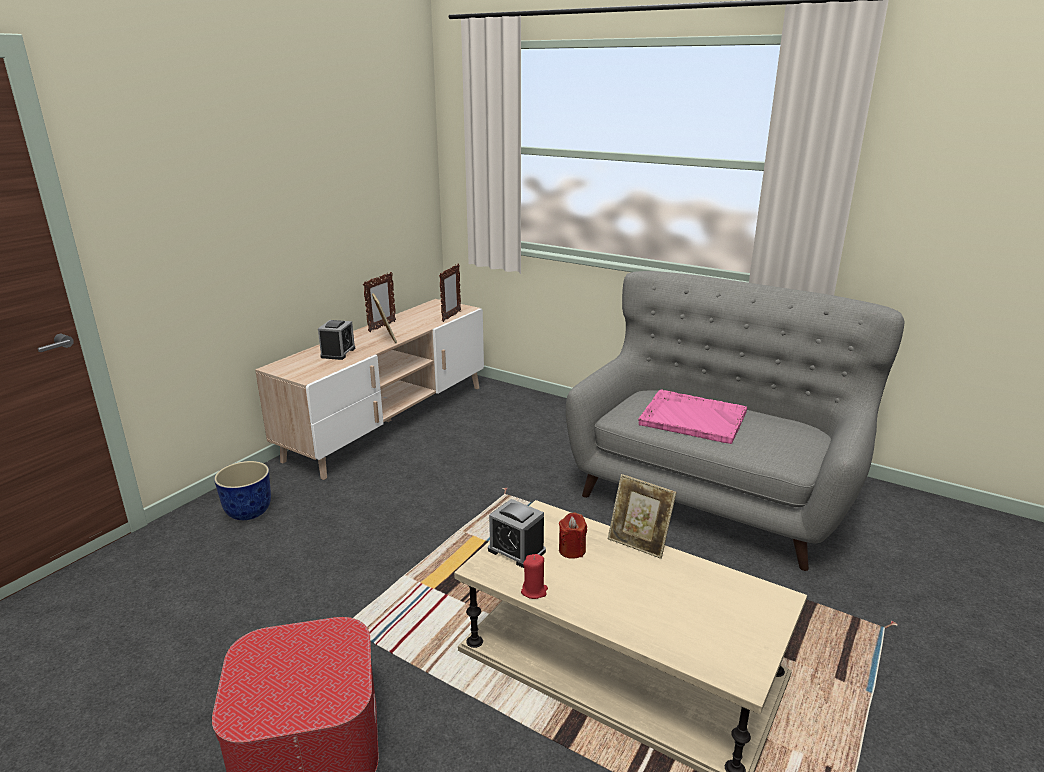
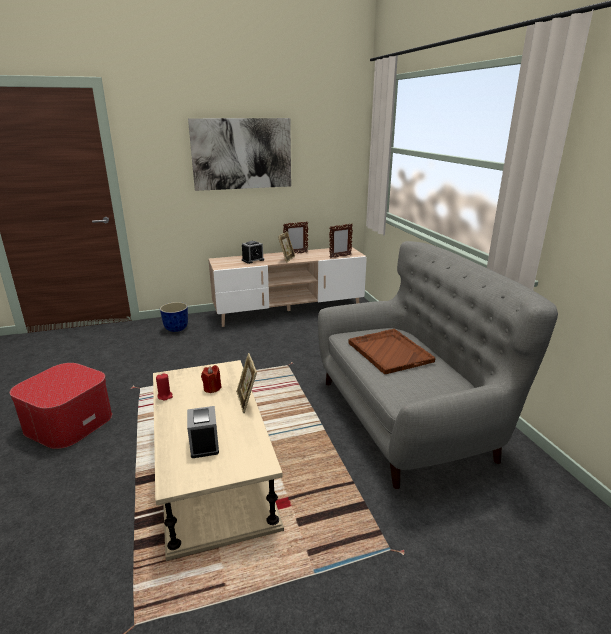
camera: 40 degrees right, 0 degrees up
(285, 173) = (242, 154): none -> picture
(516, 550) = (190, 376): alarm clock -> alarm clock (204, 444)
(692, 418) = (389, 352): pink tray -> brown tray

